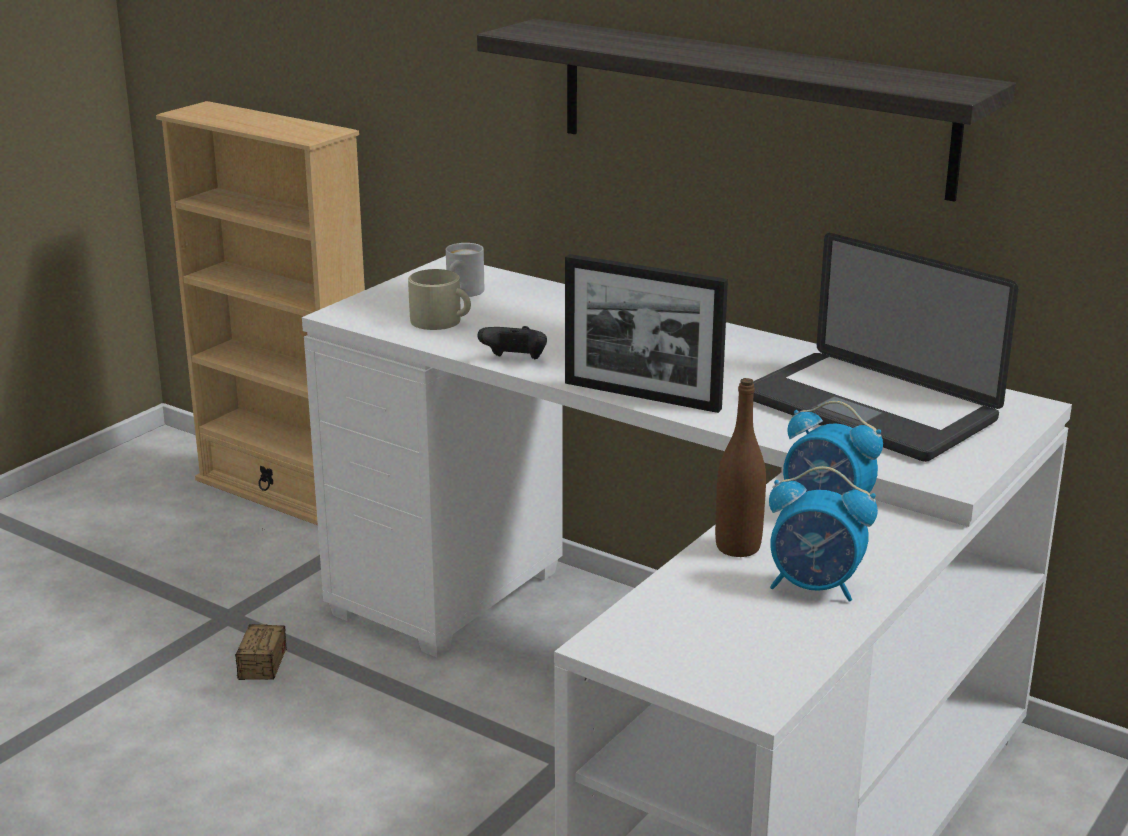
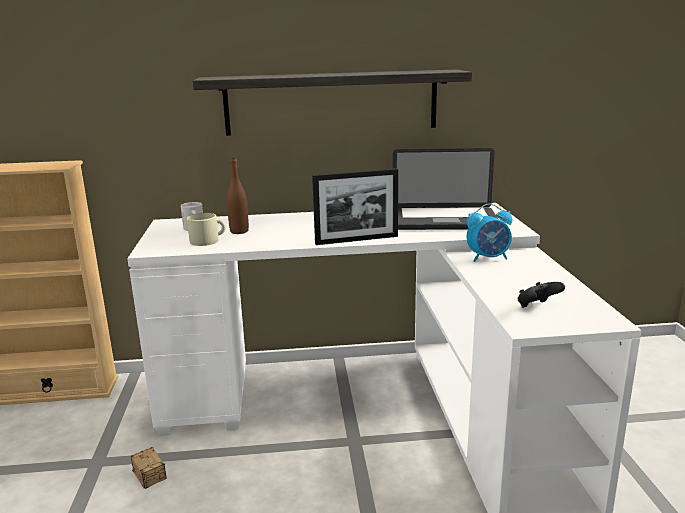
camera: 40 degrees left, 5 degrees down
(515, 361) = (276, 244): black game controller -> black game controller (537, 307)
(738, 547) = (488, 278): brown bottle -> brown bottle (239, 231)
(815, 587) = (540, 280): alarm clock -> none

